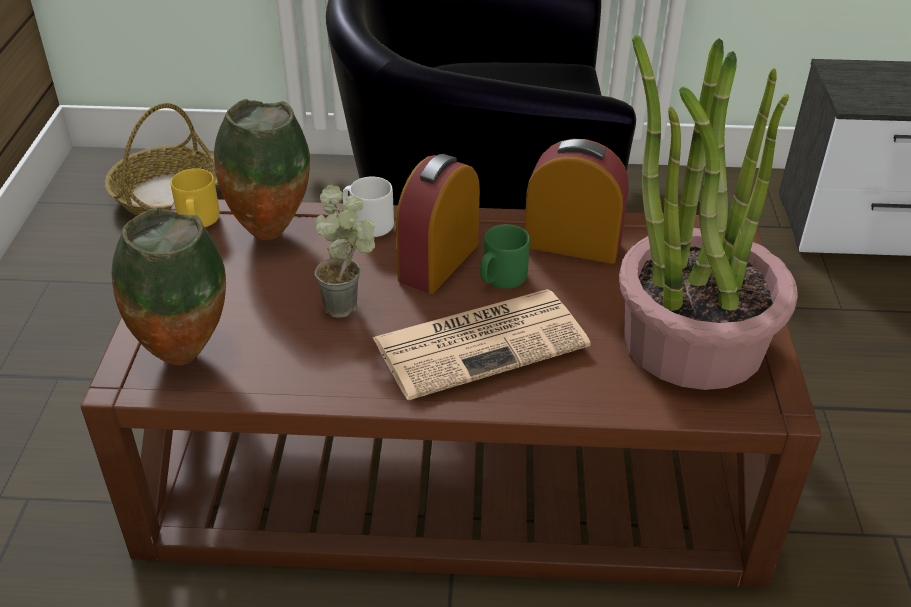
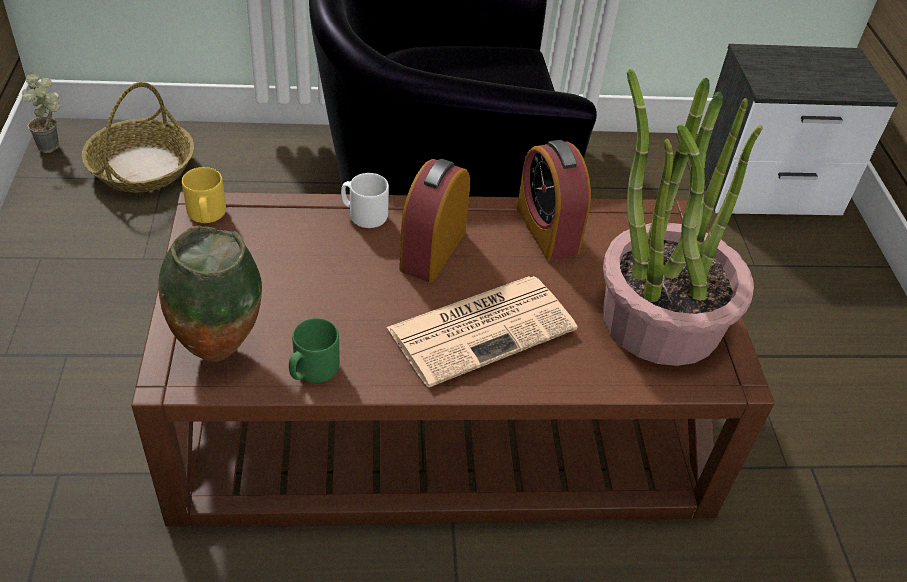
camera: 10 degrees left, 5 degrees up
(271, 232) = (276, 225): vase -> none
(351, 307) = (362, 298): potted plant -> potted plant (55, 147)
(500, 278) = (489, 265): green mug -> green mug (312, 370)
(572, 244) = (547, 230): alarm clock -> alarm clock turned 120 degrees counterclockwise

